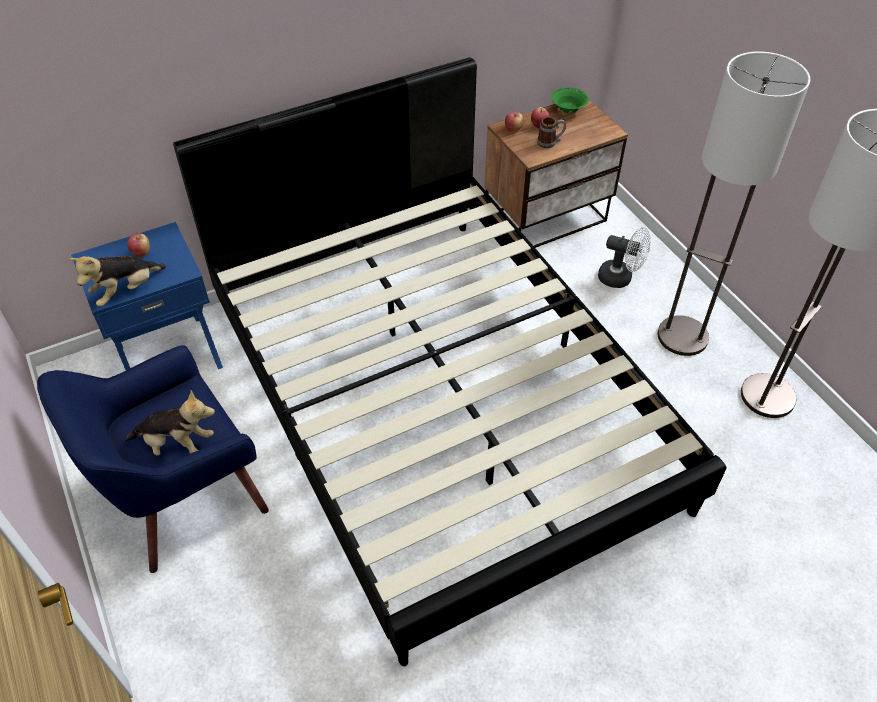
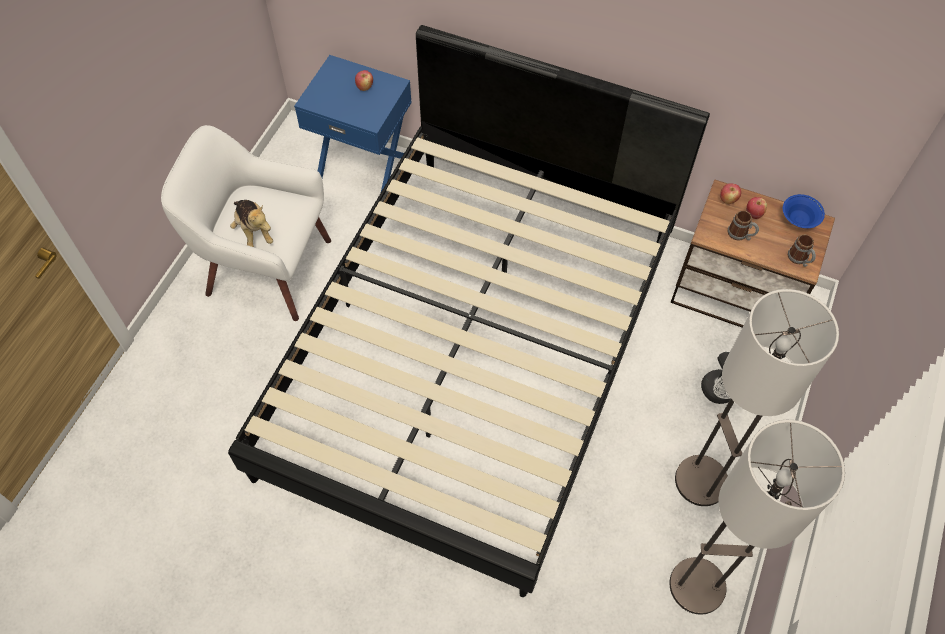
camera: 50 degrees right, 10 degrees up
(126, 291) = (326, 106): plush toy -> none
(183, 498) = (266, 268): blue armchair -> white armchair
(568, 110) = (798, 220): green bowl -> blue bowl
(601, 129) = (799, 259): none -> mug

